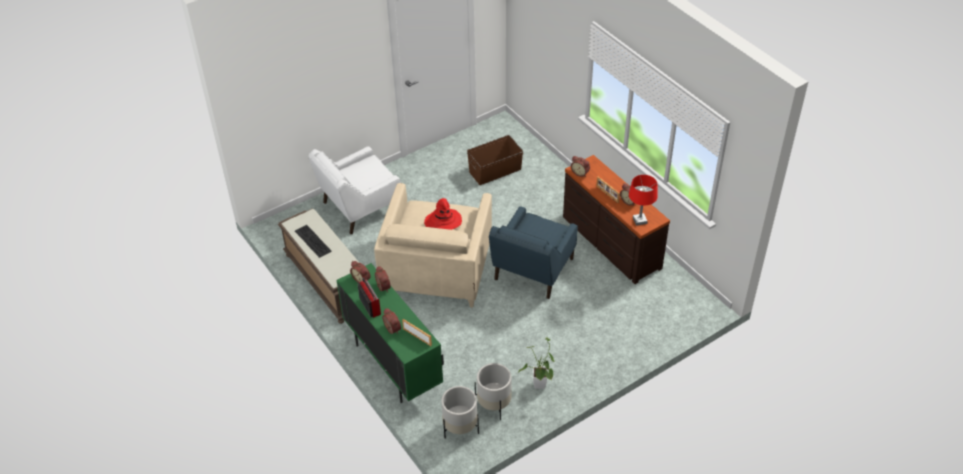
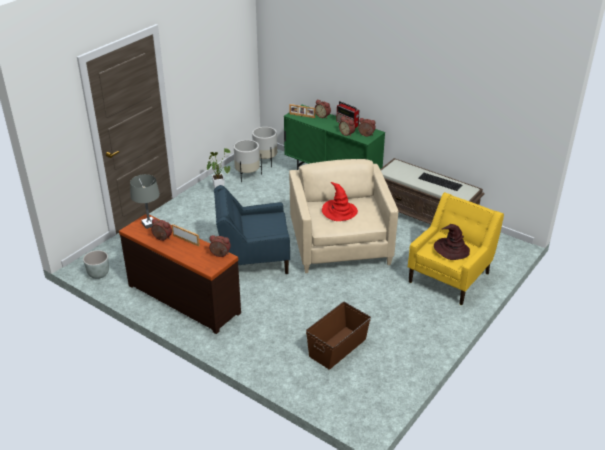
camera: 160 degrees right, 10 degrees down
(359, 208) = (450, 276): white armchair -> yellow armchair
(364, 174) = (451, 249): none -> brown hat
(532, 271) = (253, 259): blue armchair -> blue armchair turned 105 degrees counterclockwise
(640, 221) = (149, 224): red table lamp -> grey table lamp
(692, 289) = (98, 274): none -> grey planter

